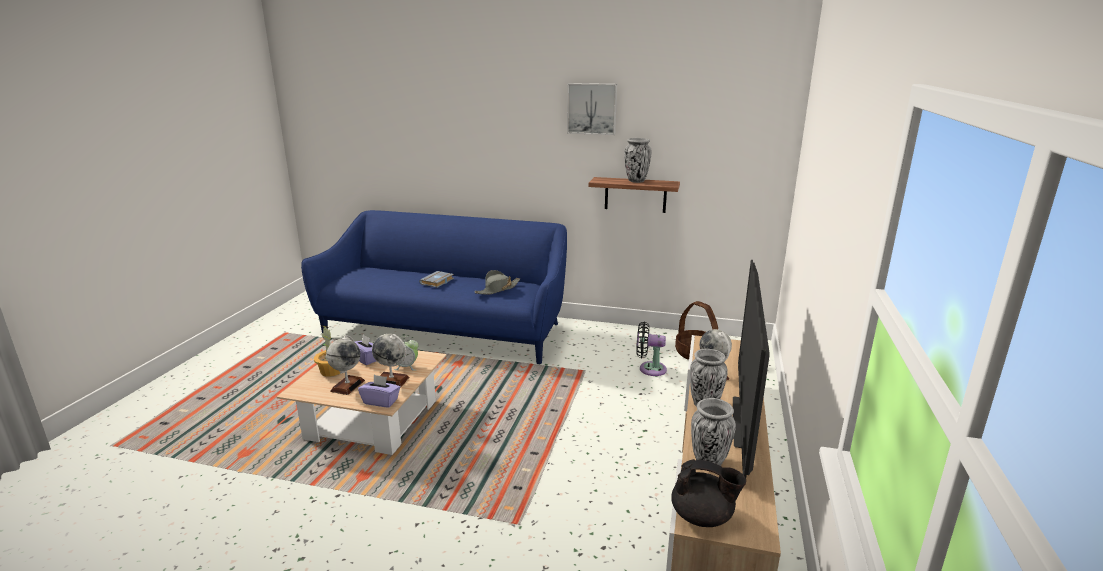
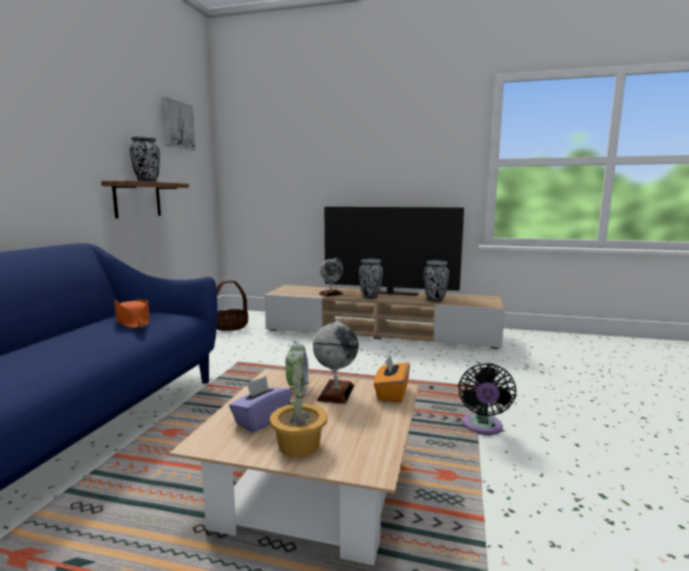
camera: 90 degrees left, 10 degrees down
(347, 385) = (351, 422): globe -> none
(381, 401) = (391, 393): purple tissue box -> orange tissue box
(437, 282) = (45, 352): grey book -> none
(497, 289) = (133, 321): grey hat -> orange hat
(592, 108) = (88, 97): picture -> picture (177, 125)
(649, 369) = (248, 340): black fan -> black fan (482, 427)
(703, 517) = (486, 303): black teapot -> none

